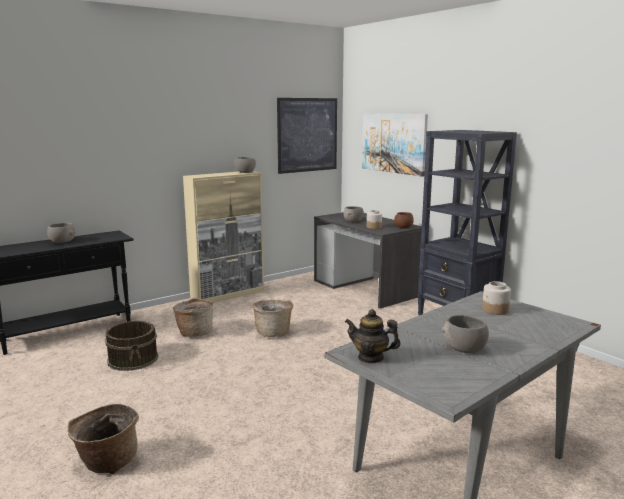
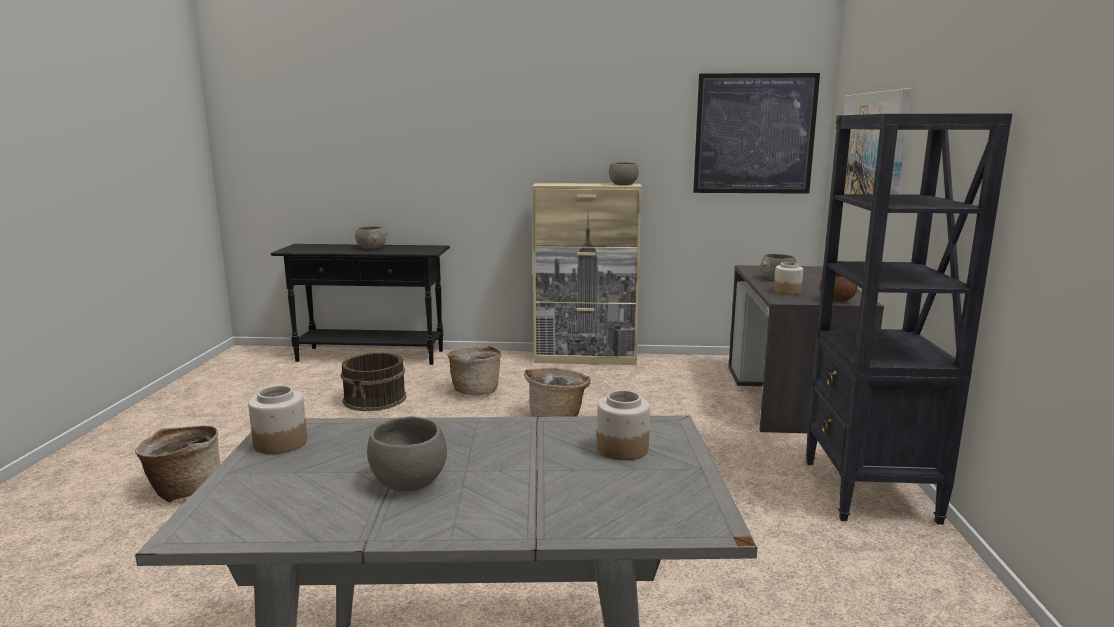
camera: 40 degrees right, 0 degrees up
(371, 357) = (280, 443): teapot -> jar

